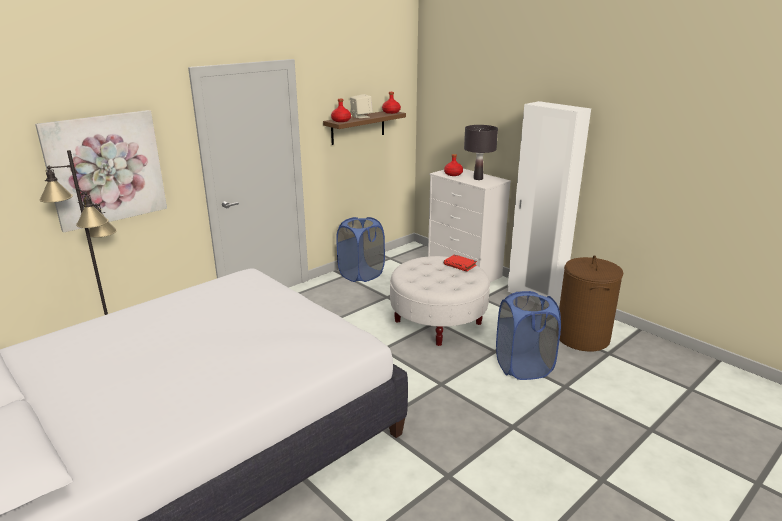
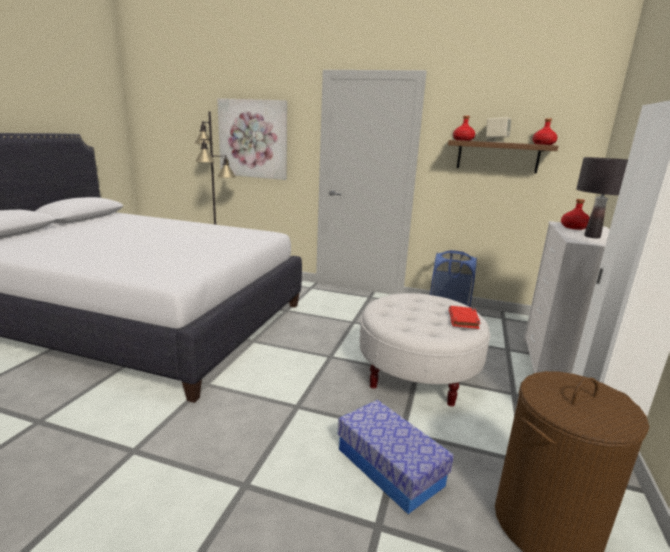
camera: 60 degrees right, 5 degrees down
(523, 367) = (389, 467): blue laundry basket -> storage box

